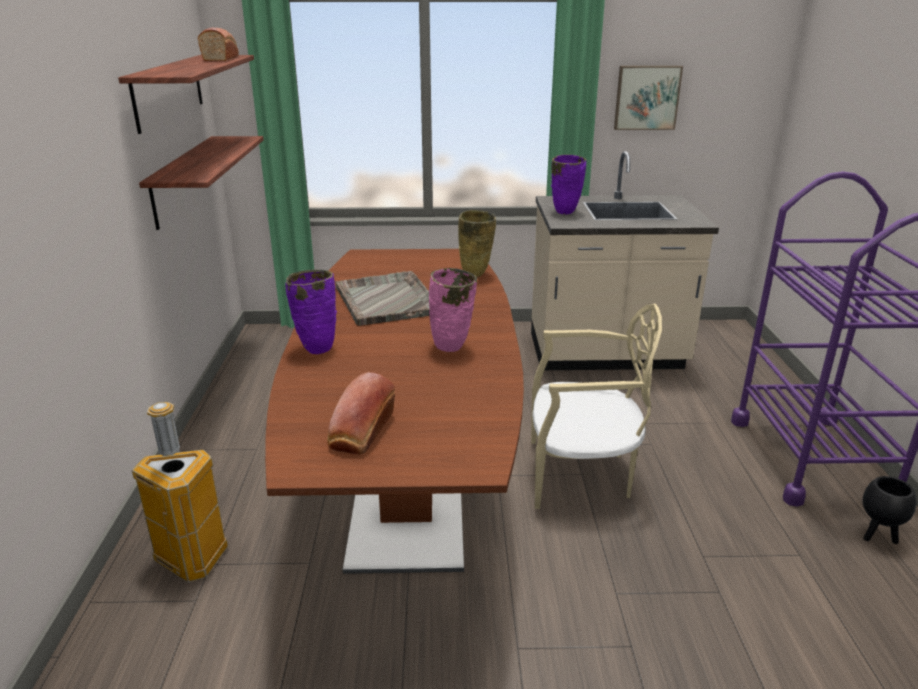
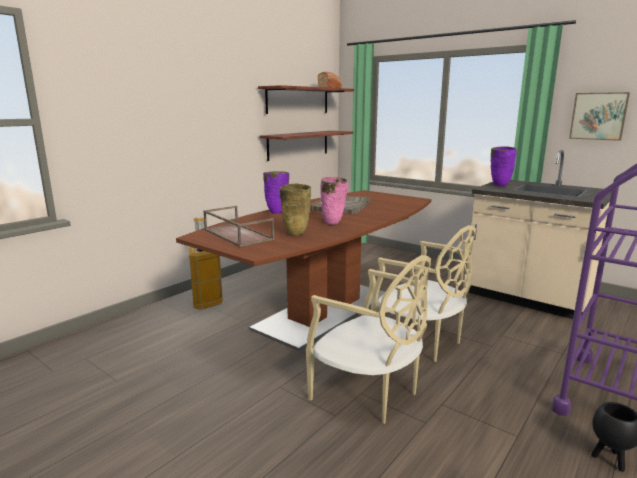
camera: 40 degrees right, 10 degrees down
(361, 432) = (237, 234): bread -> brown tray
(475, 275) = (406, 206): beige vase -> beige vase (295, 235)
(623, 588) = (368, 393): none -> beige chair

